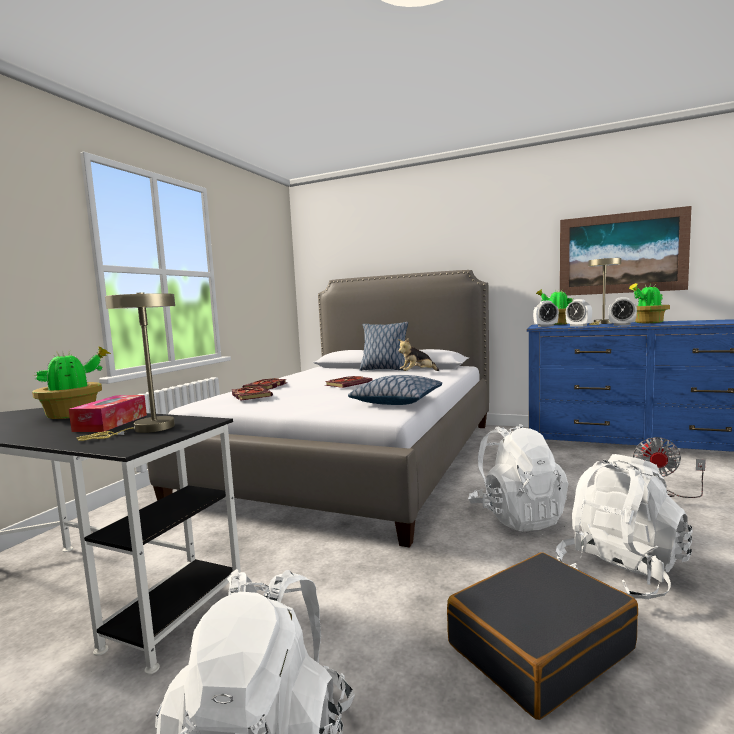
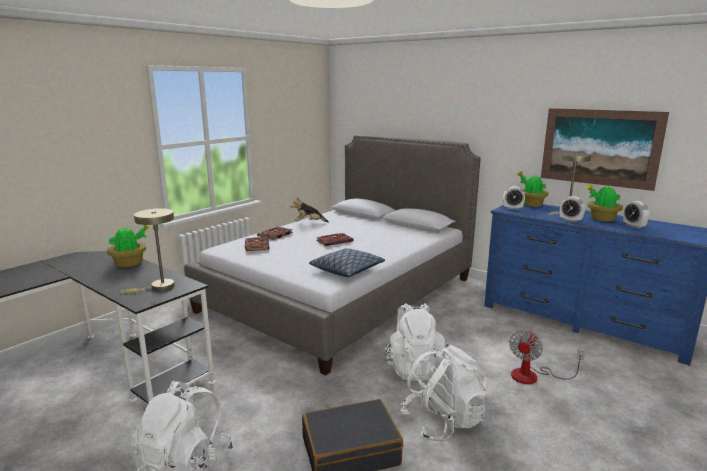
camera: 15 degrees right, 10 degrees up
(111, 423) = (144, 277): tissue box -> none
(383, 369) = (380, 223): pillow -> none
(417, 373) = (399, 234): plush toy -> plush toy (309, 223)
(578, 326) = (535, 214): alarm clock -> alarm clock (633, 226)

